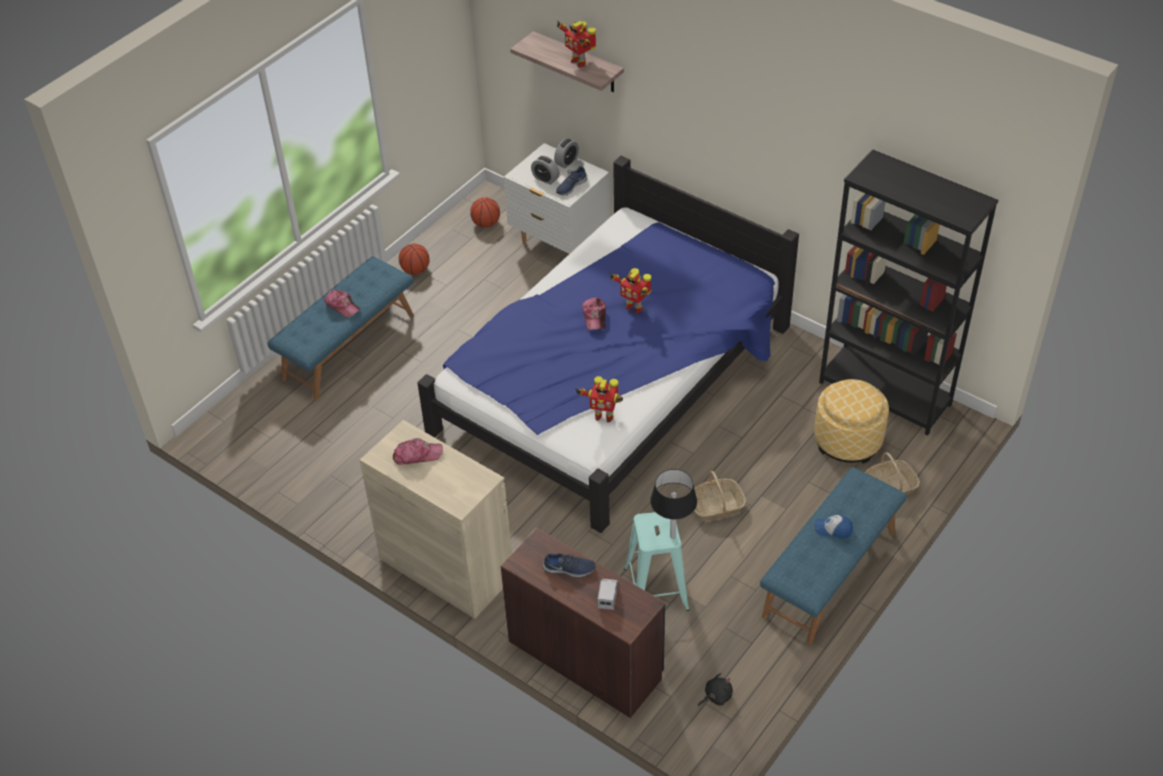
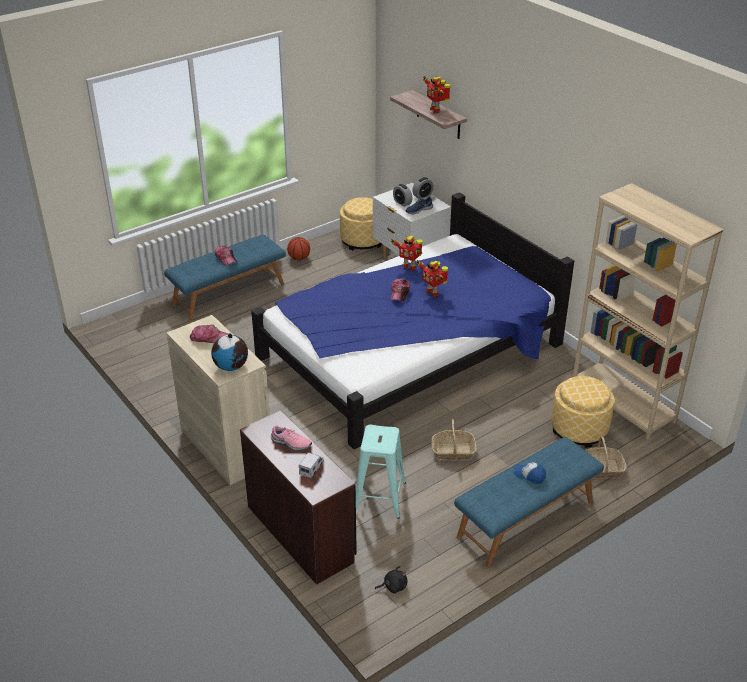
camera: 15 degrees right, 10 degrees down
(464, 490) = (231, 367): none -> globe
(486, 224) = (362, 240): basketball -> ottoman
(569, 569) = (291, 443): blue shoe -> pink shoe
(603, 416) = (376, 357): toy robot -> toy robot (409, 267)
(672, 536) = (390, 445): black table lamp -> none
(885, 393) = (623, 404): black bookcase -> beige bookcase

